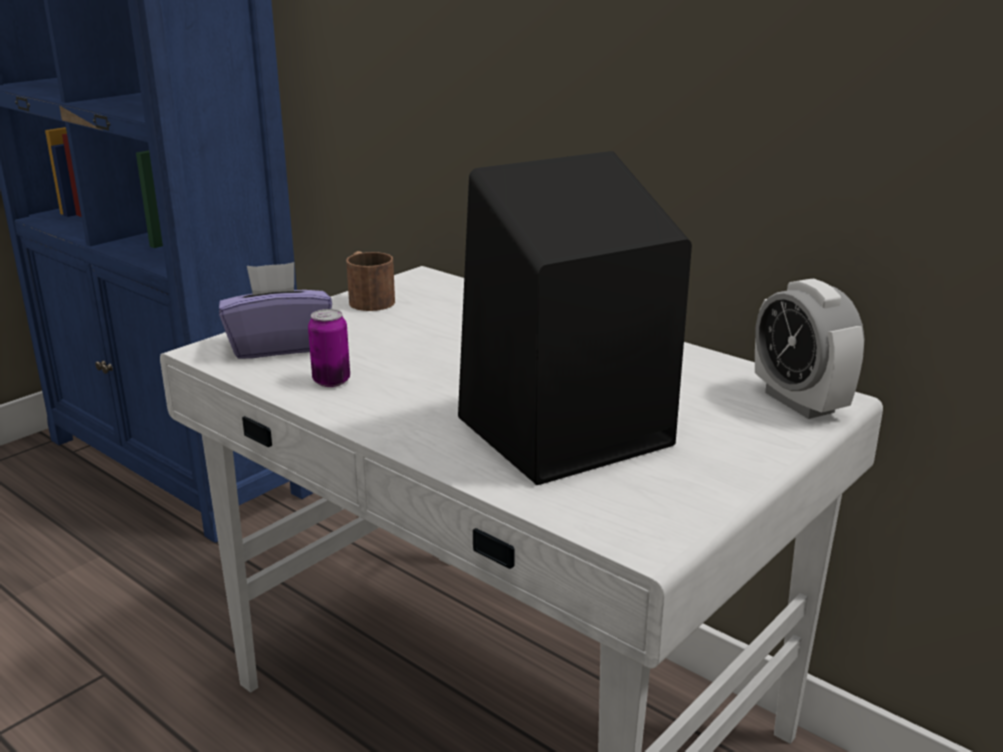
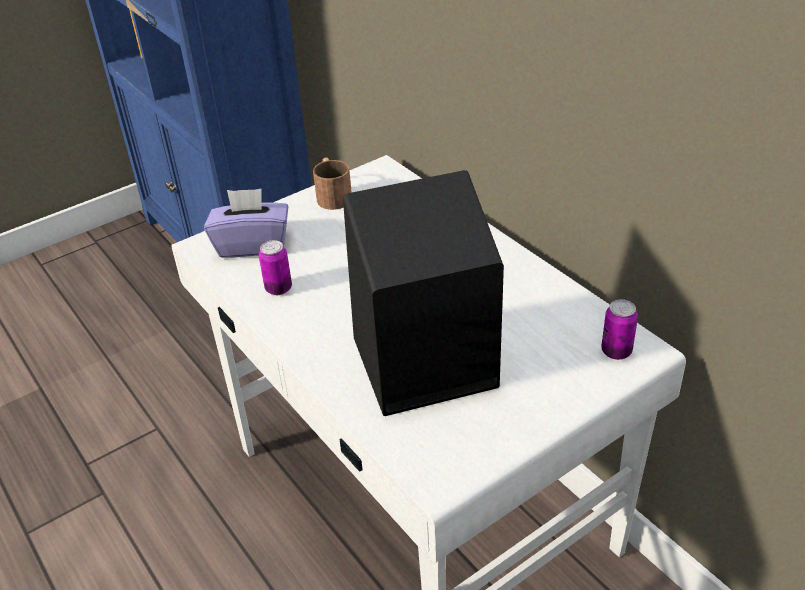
camera: 15 degrees right, 15 degrees up
(799, 402) = (616, 351): alarm clock -> can

